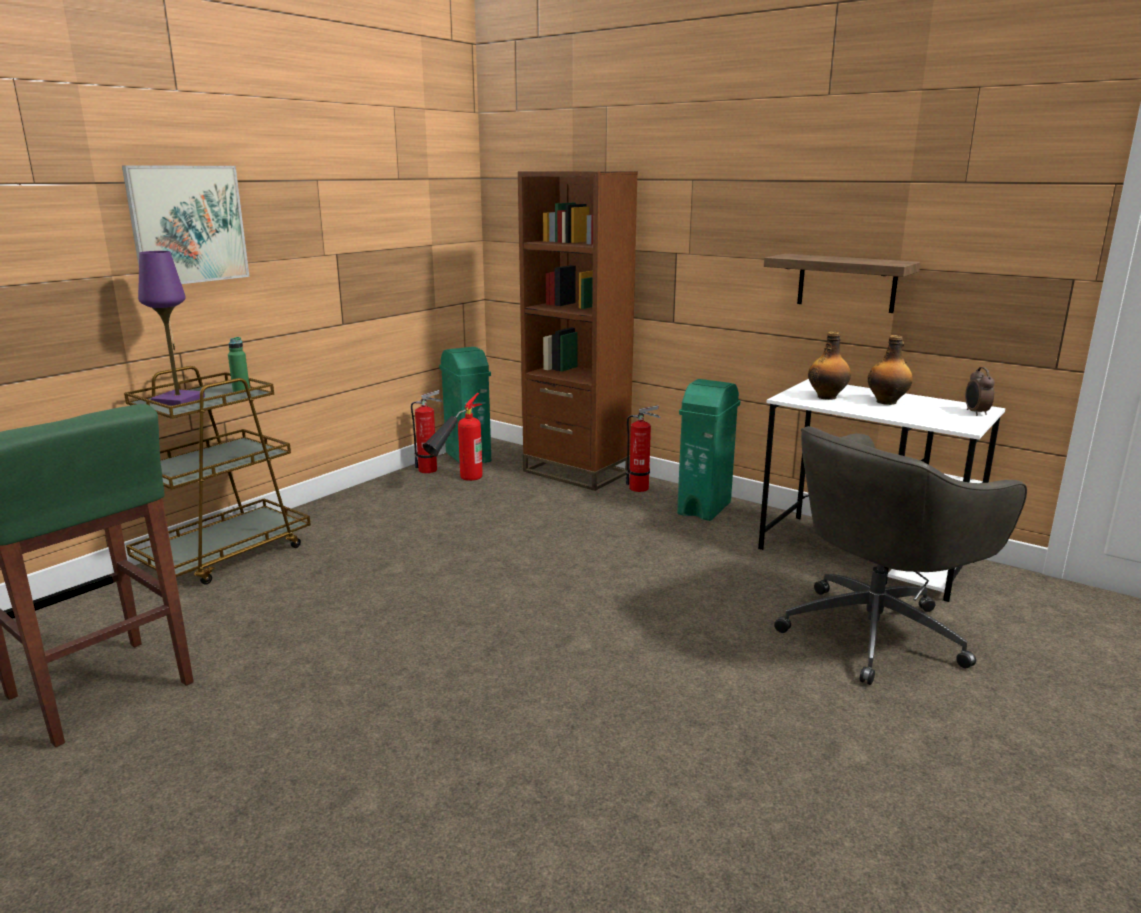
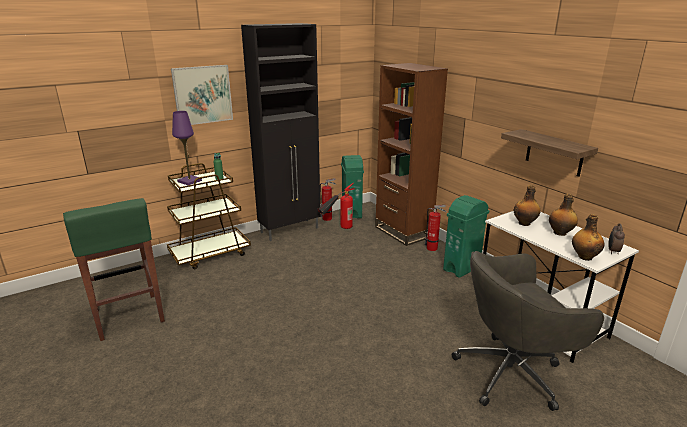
camera: 20 degrees right, 5 degrees up
(369, 495) = (290, 230): none -> black cabinet
(947, 423) = (584, 257): none -> bottle

